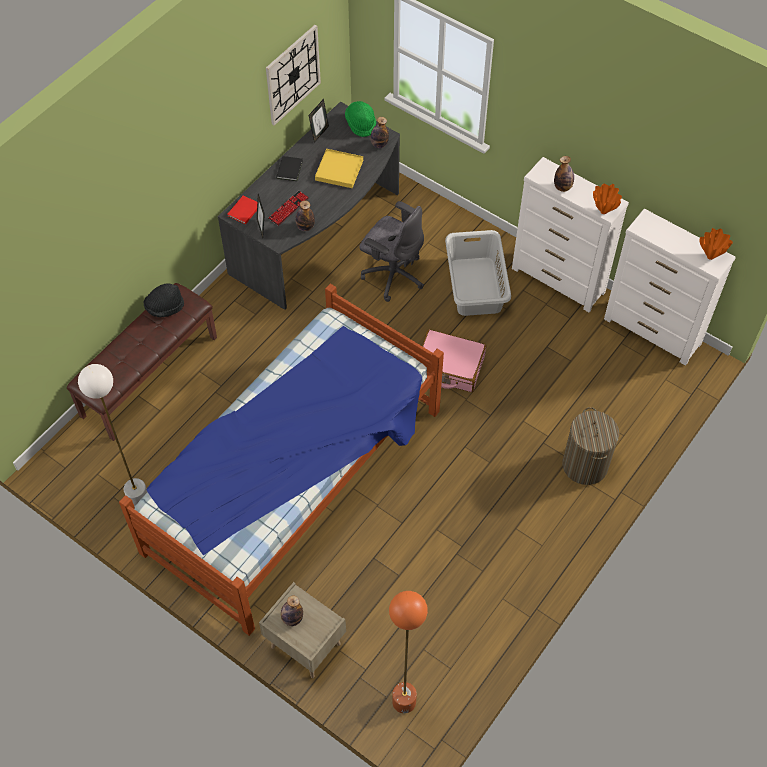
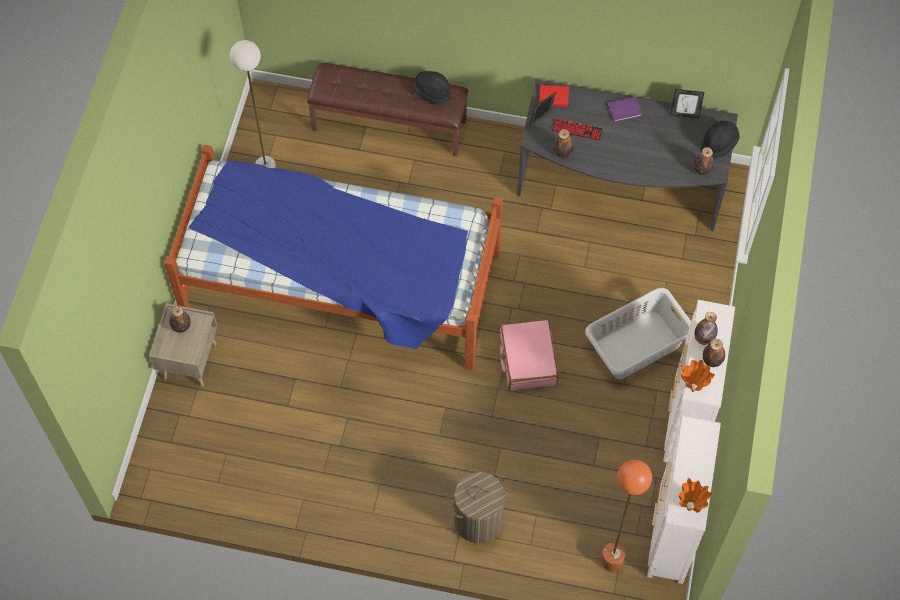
camera: 65 degrees right, 5 degrees up
(290, 169) = (625, 110): black book -> purple book
(292, 75) = (682, 46): wall clock -> none
(339, 170) = (648, 150): yellow tray -> none
(361, 124) = (718, 144): green hat -> black hat
(393, 275) = (609, 267): grey office chair -> none
(404, 701) = (172, 457): orange floor lamp -> orange floor lamp (611, 560)
(585, 190) = (712, 360): none -> bottle

